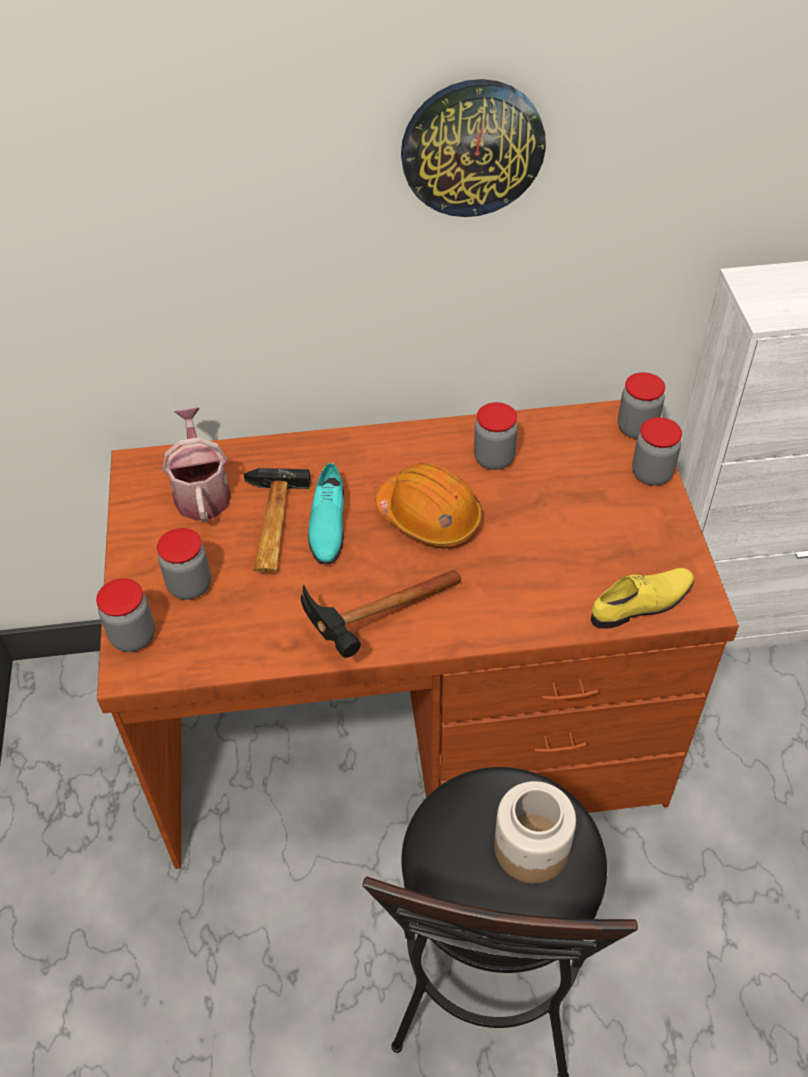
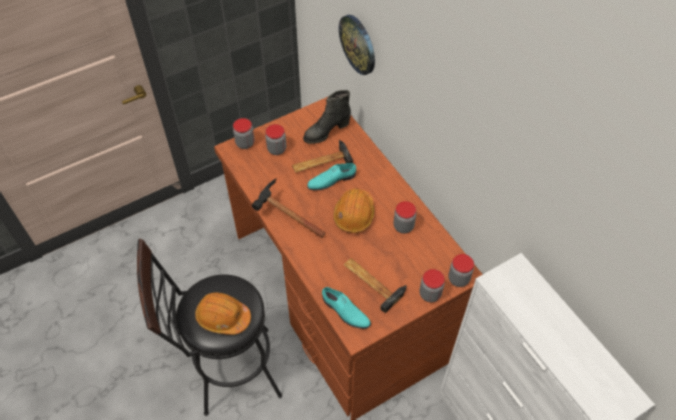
camera: 65 degrees right, 5 degrees up
(201, 492) = (326, 132): watering can -> black boot
(472, 148) = (451, 100): wall clock -> wall clock (358, 44)
(530, 848) = (223, 317): jar -> orange hard hat
(593, 542) = (372, 281): none -> hammer
(643, 603) = (345, 312): yellow shoe -> turquoise shoe

